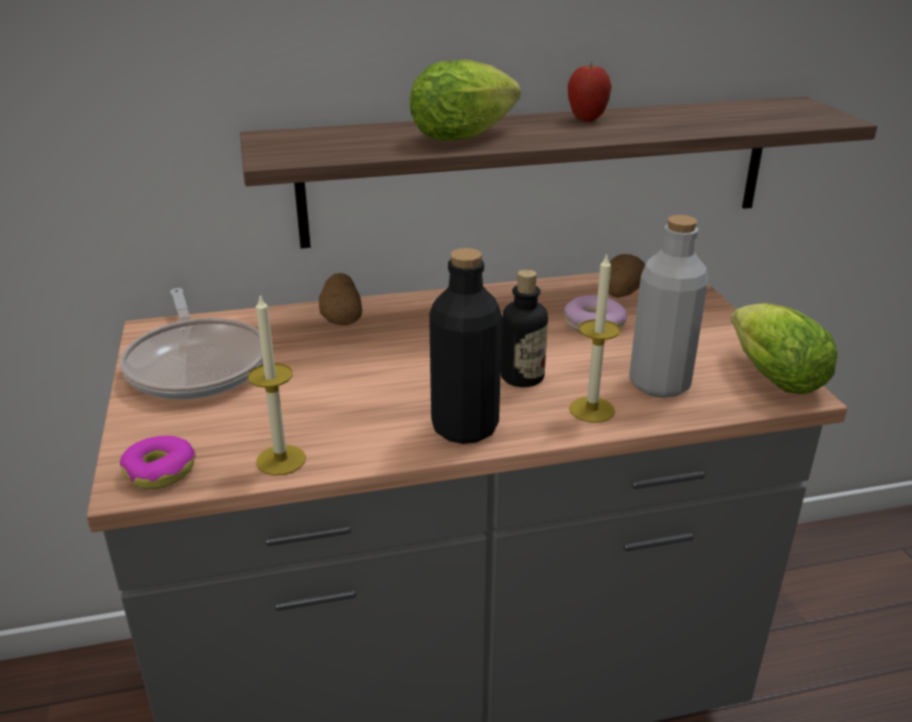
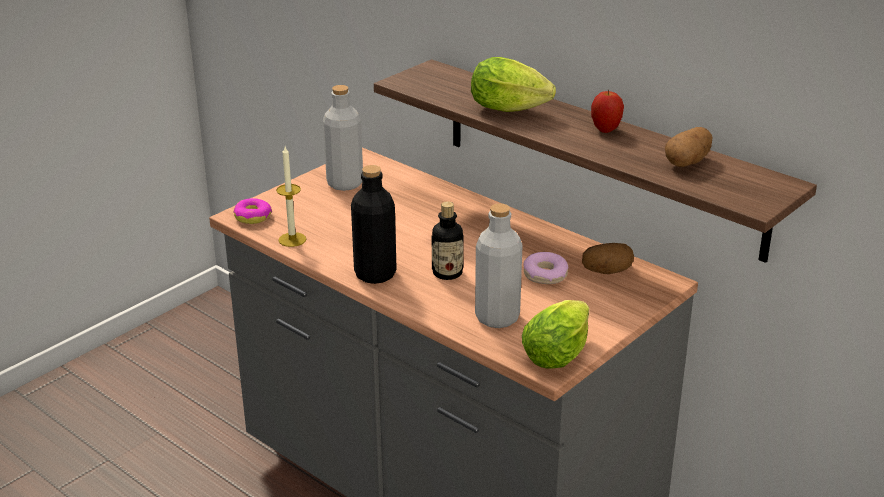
camera: 55 degrees right, 0 degrees up
(197, 364) = (345, 183): frying pan -> grey bottle
(342, 317) = (443, 198): potato -> potato (687, 162)
(591, 409) = (439, 304): candle -> none

